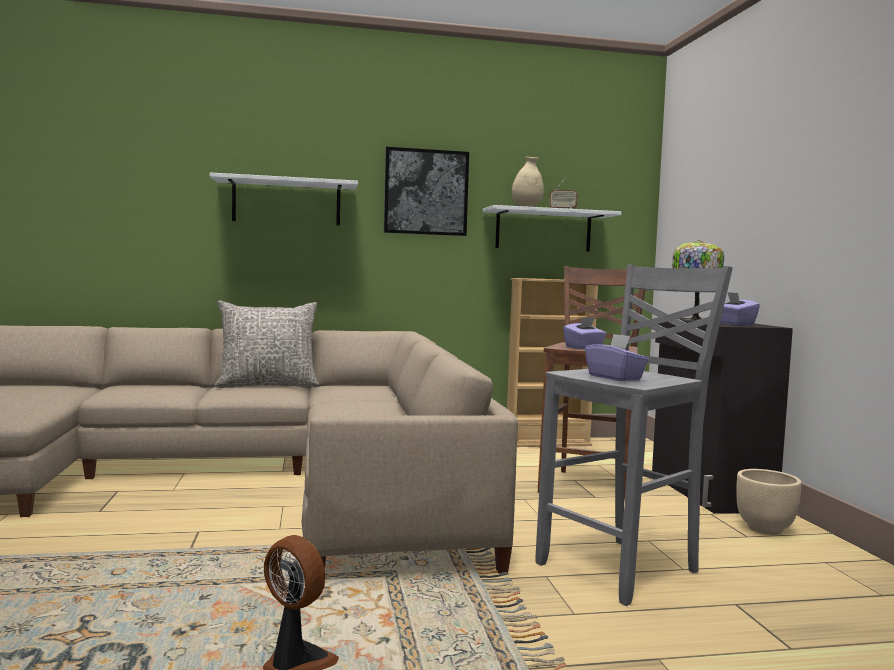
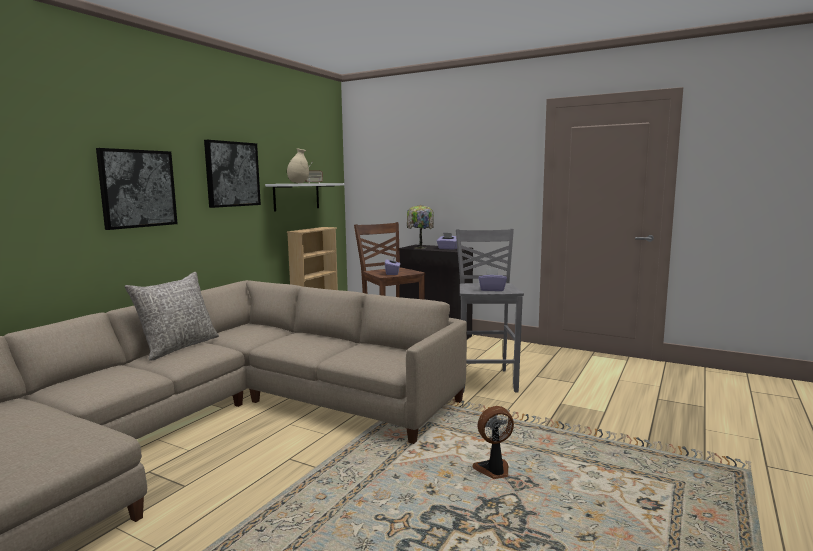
camera: 50 degrees left, 5 degrees up
(286, 202) = (137, 188): white shelf -> picture
(764, 529) = (484, 345): beige planter -> none

